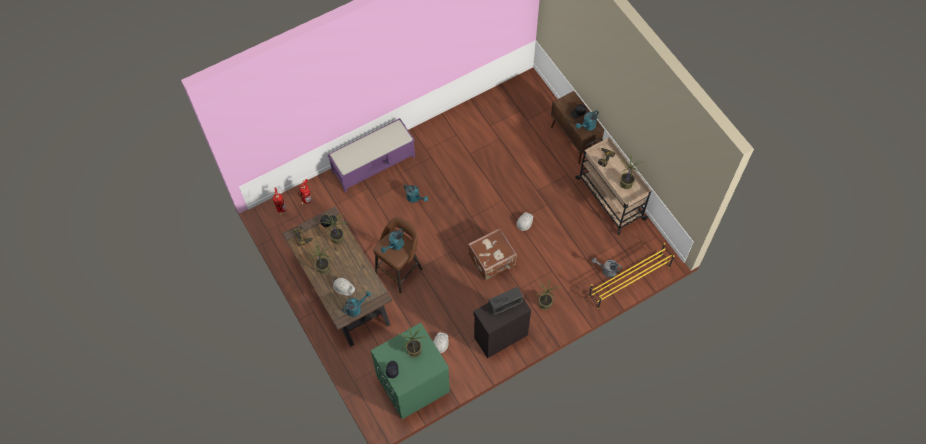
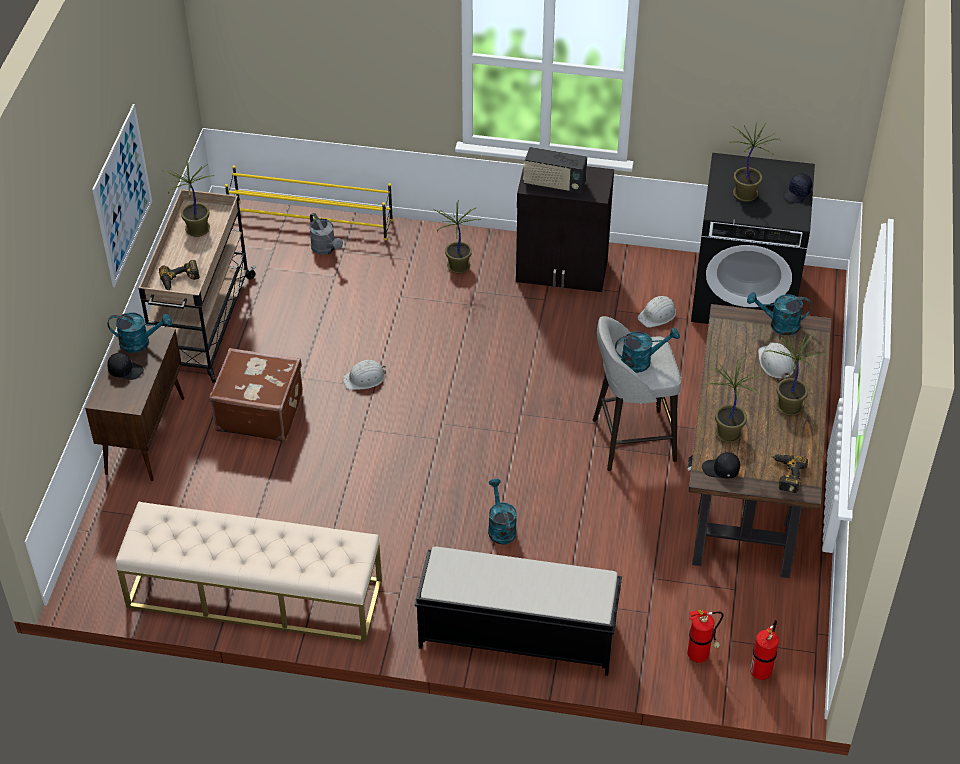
camera: 140 degrees left, 15 degrees down
(374, 164) = (516, 635): purple bench -> black bench
(399, 270) = (631, 440): brown stool -> grey stool
(412, 384) = (745, 295): green washing machine -> black washing machine
(472, 116) = (254, 594): none -> beige bench
(492, 261) = (472, 361): brown suitcase -> brown suitcase (259, 411)
(629, 122) = (122, 195): none -> picture

